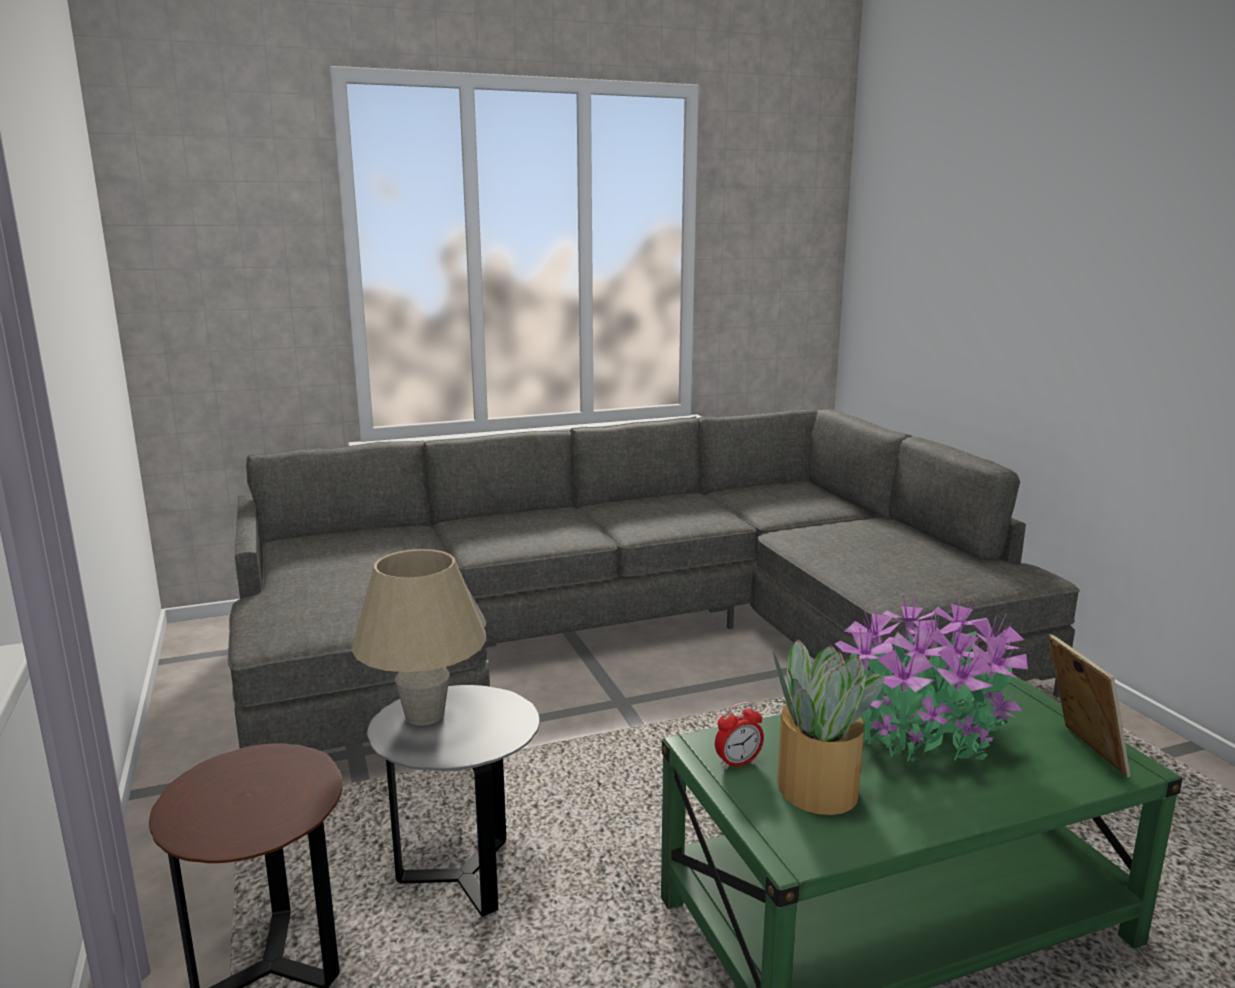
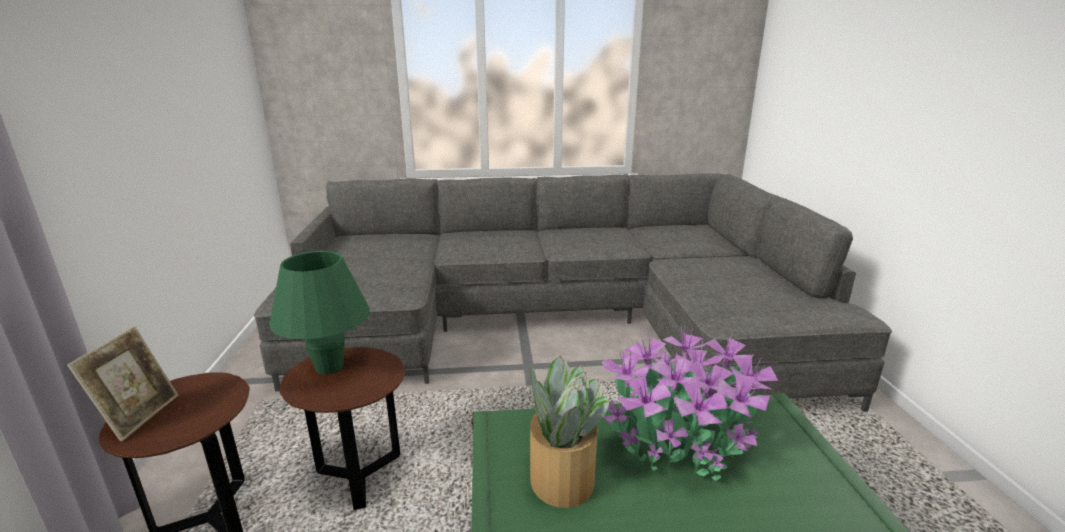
camera: 15 degrees right, 5 degrees up
(424, 715) = (329, 367): beige table lamp -> green table lamp
(463, 878) = (359, 478): grey side table -> brown side table
(738, 763) = (514, 443): alarm clock -> none
(1080, 752) = (817, 487): picture frame -> picture frame (139, 416)

